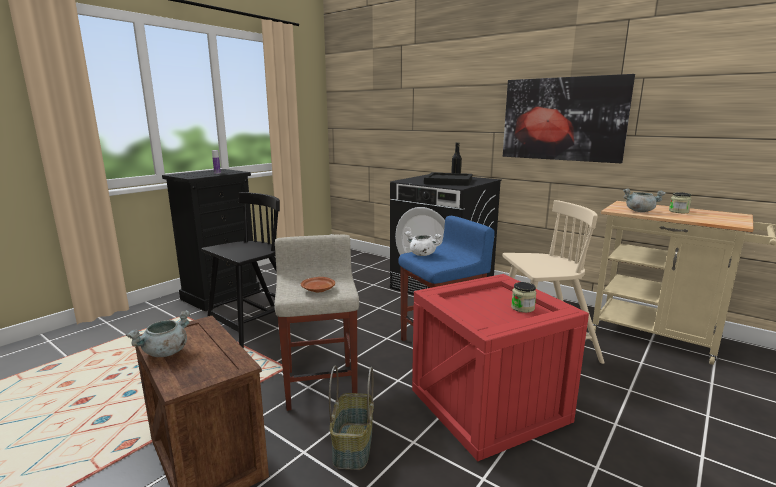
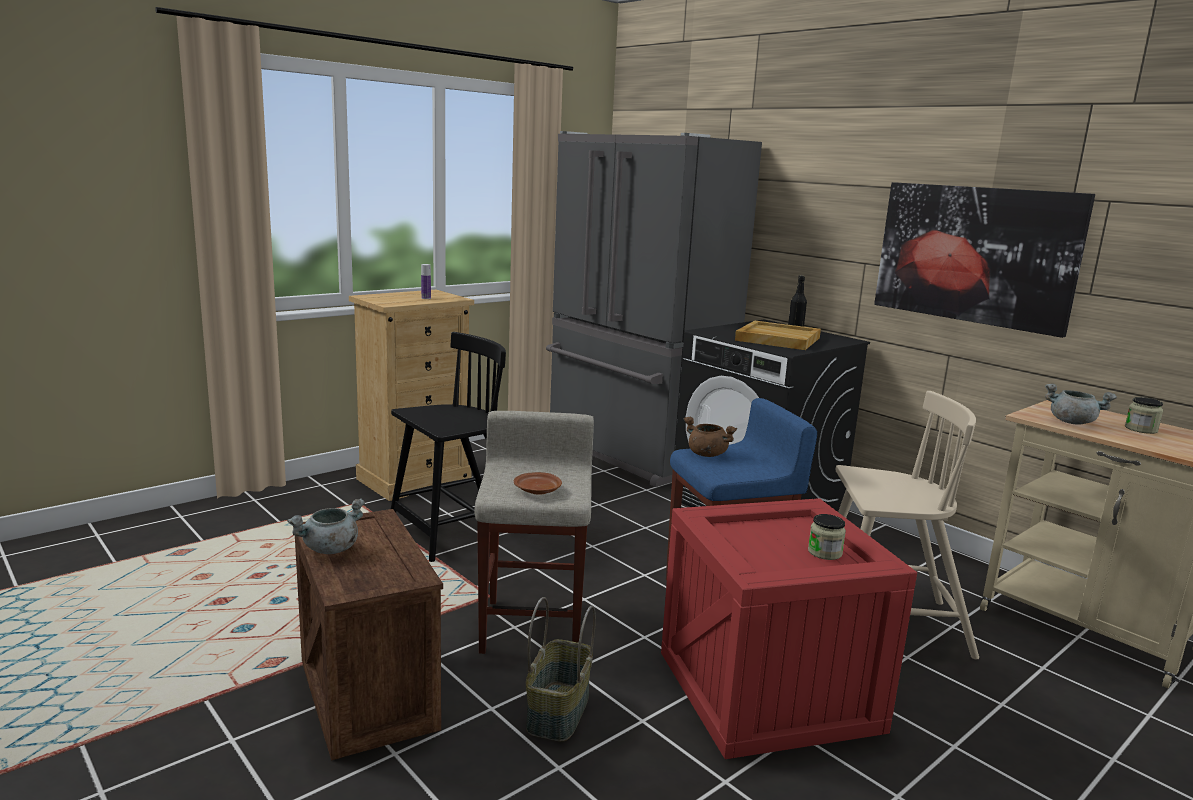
camera: 10 degrees right, 0 degrees up
(221, 295) = (414, 479): black dresser -> beige dresser
(359, 264) = (632, 453): none -> grey fridge
(422, 254) = (706, 454): white cooking pot -> brown cooking pot
(448, 181) = (777, 339): black tray -> beige tray

